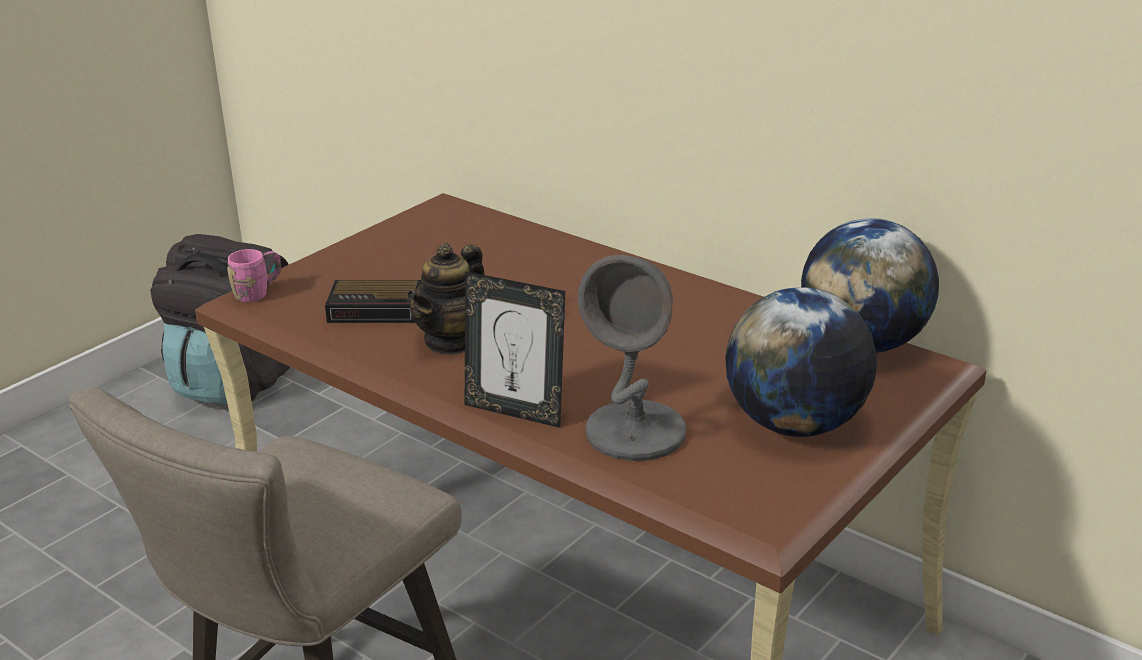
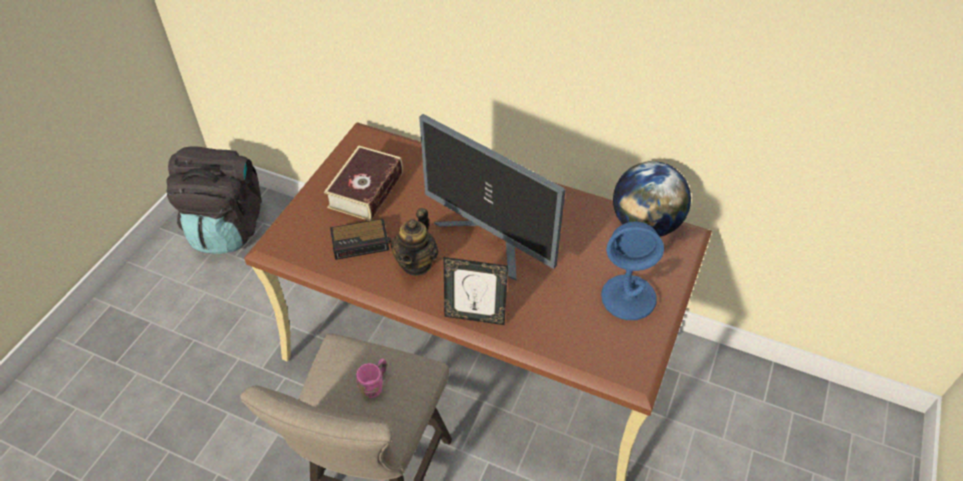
camera: 15 degrees left, 20 degrees up
(258, 293) = (281, 239): pink mug -> pink mug (375, 385)
(416, 257) = (366, 190): none -> book
(587, 330) = (491, 240): none -> monitor
(636, 432) = (547, 321): grey table lamp -> none
(795, 424) = (628, 298): globe -> blue table lamp

